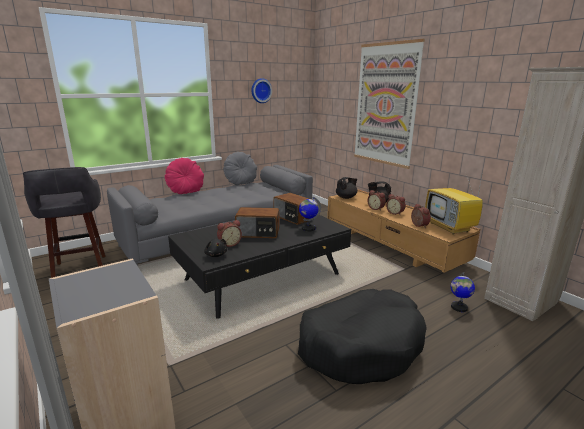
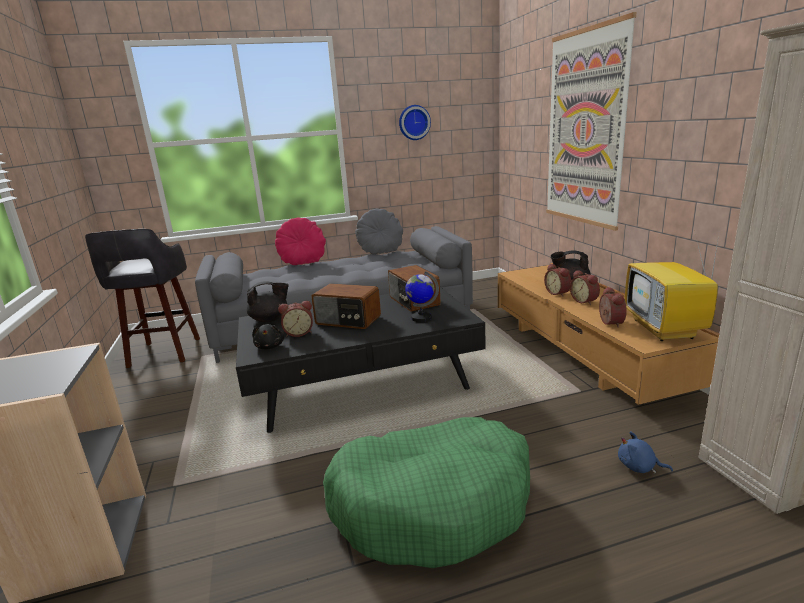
camera: 20 degrees right, 0 degrees up
(346, 197) = (524, 275): black teapot -> black teapot (270, 319)
(360, 345) = (433, 503): black dog bed -> green dog bed
(458, 307) = (639, 467): globe -> blue plush toy

